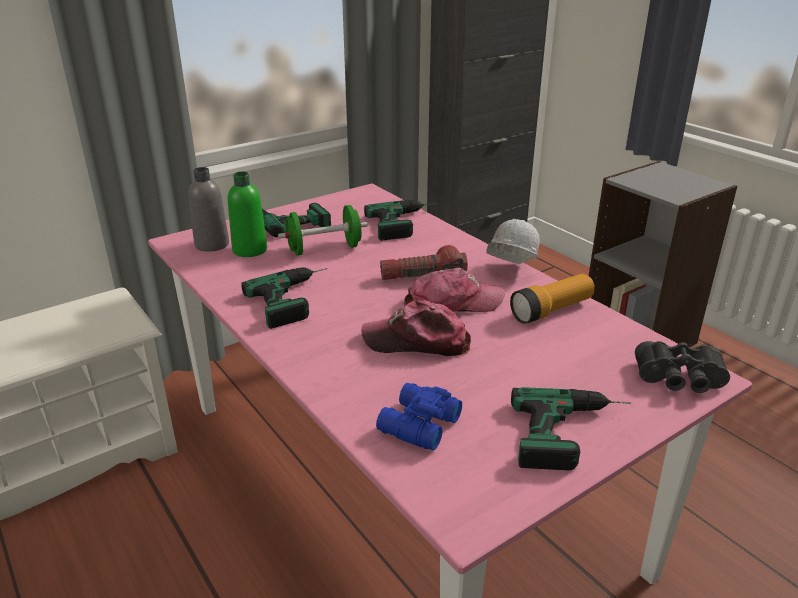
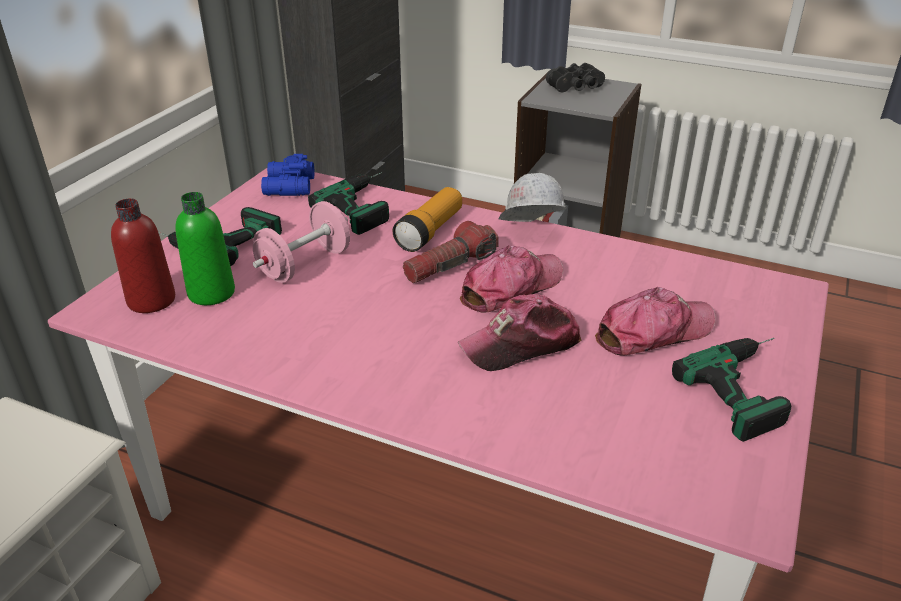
camera: 30 degrees left, 5 degrees up
(212, 245) = (151, 300): grey bottle -> red bottle
(298, 299) = (339, 337): power drill -> none
(324, 249) = (305, 264): green dumbbell -> pink dumbbell
(417, 425) = (614, 438): blue binoculars -> blue binoculars (288, 187)
(533, 367) = (653, 332): none -> cap
(551, 310) = (610, 265): flashlight -> flashlight (430, 231)
(679, 380) = (778, 300): black binoculars -> black binoculars (577, 88)

